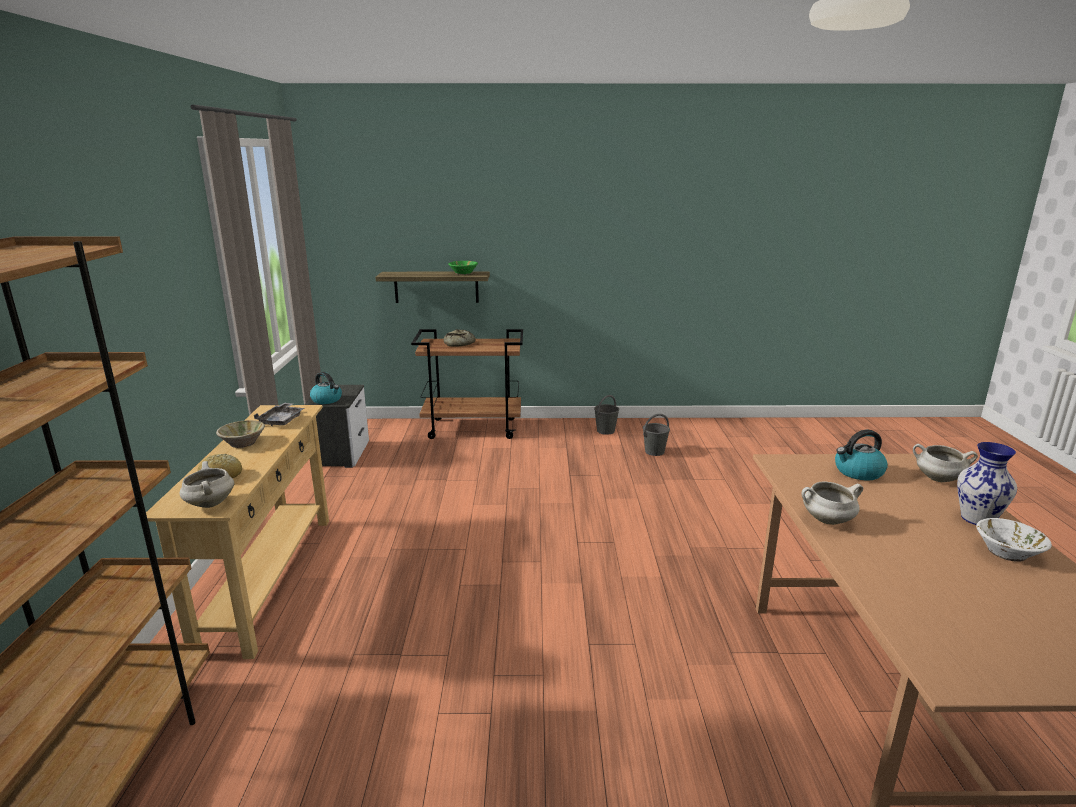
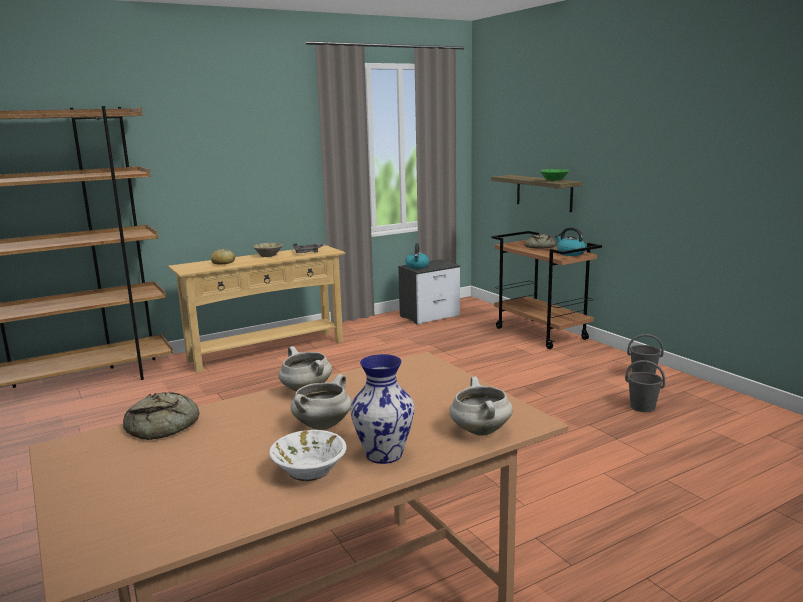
camera: 60 degrees right, 5 degrees down
(209, 503) = (190, 269): white cooking pot -> white cooking pot (322, 425)
(858, 472) = (442, 393): kettle -> kettle (570, 253)
(896, 605) = (164, 425): none -> bread

